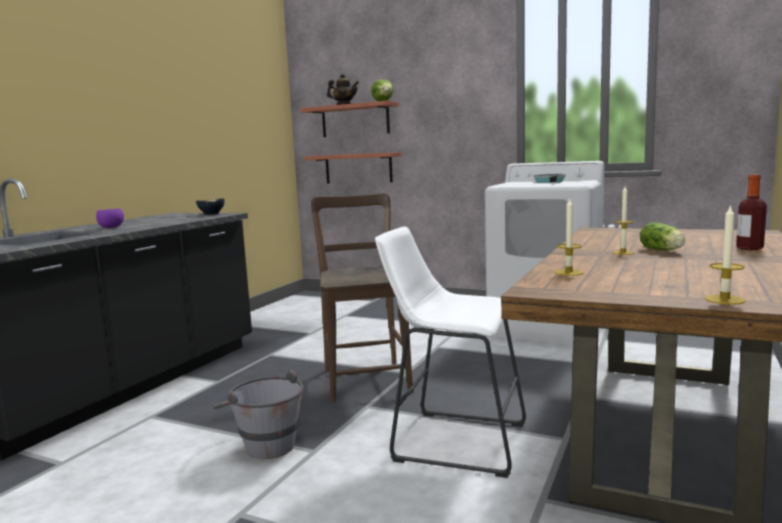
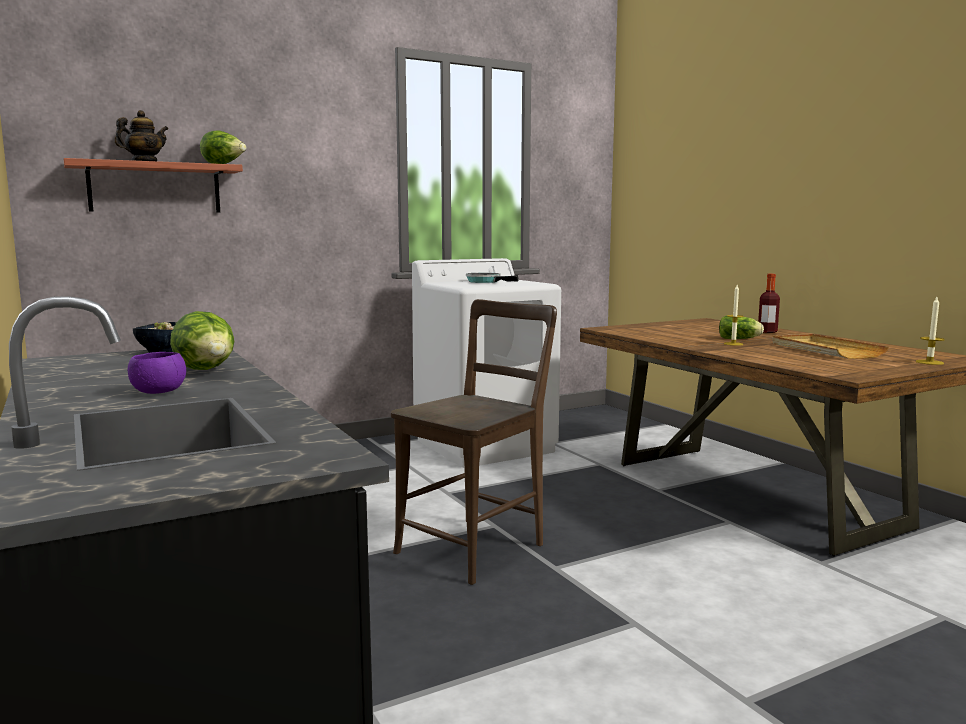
camera: 55 degrees left, 0 degrees up
(167, 222) = (207, 371): none -> lettuce
(263, 444) = (581, 646): grey bucket -> none
(358, 168) = (162, 265): shelf -> none
(366, 378) = (476, 546): brown chair -> brown chair turned 105 degrees clockwise
(452, 440) = (686, 558): white stool -> none
(568, 272) = (793, 362): candle -> none
(683, 270) = (825, 350): none -> beige tray

